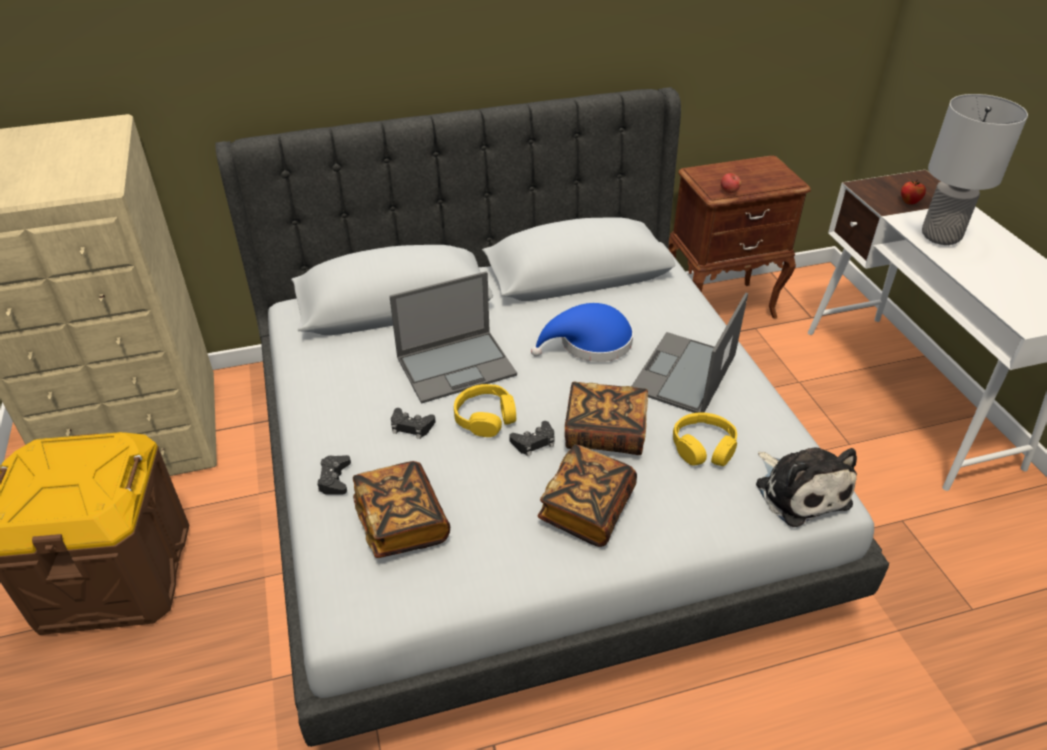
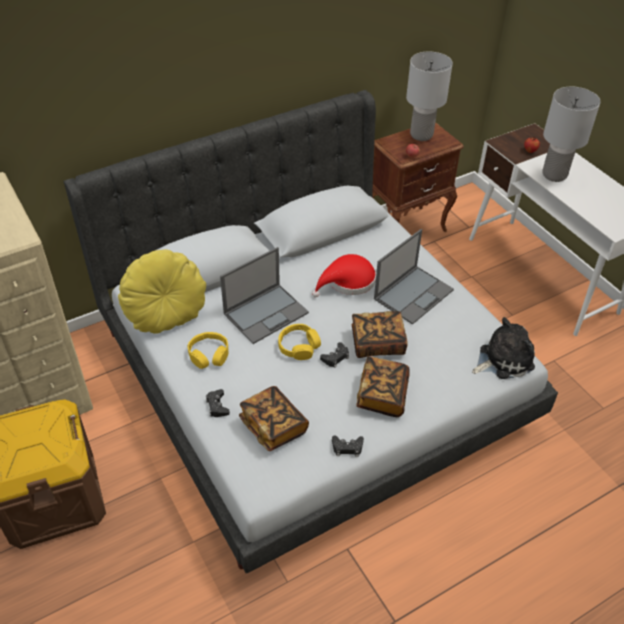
camera: 15 degrees left, 5 degrees up
(319, 351) = (167, 318): none -> yellow pillow
(411, 426) = (253, 361): black game controller -> black game controller (347, 448)
(590, 343) = (347, 281): blue hat -> red hat
(683, 374) = (414, 294): laptop -> laptop turned 150 degrees counterclockwise
(703, 447) = (439, 342): yellow headphones -> yellow headphones (209, 355)
(749, 171) = (420, 137): none -> grey table lamp
(799, 491) = (502, 359): plush toy -> plush toy turned 75 degrees counterclockwise

